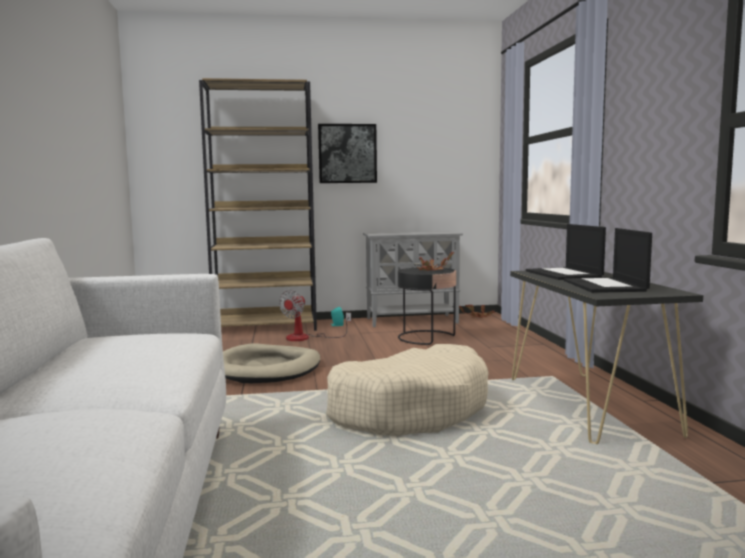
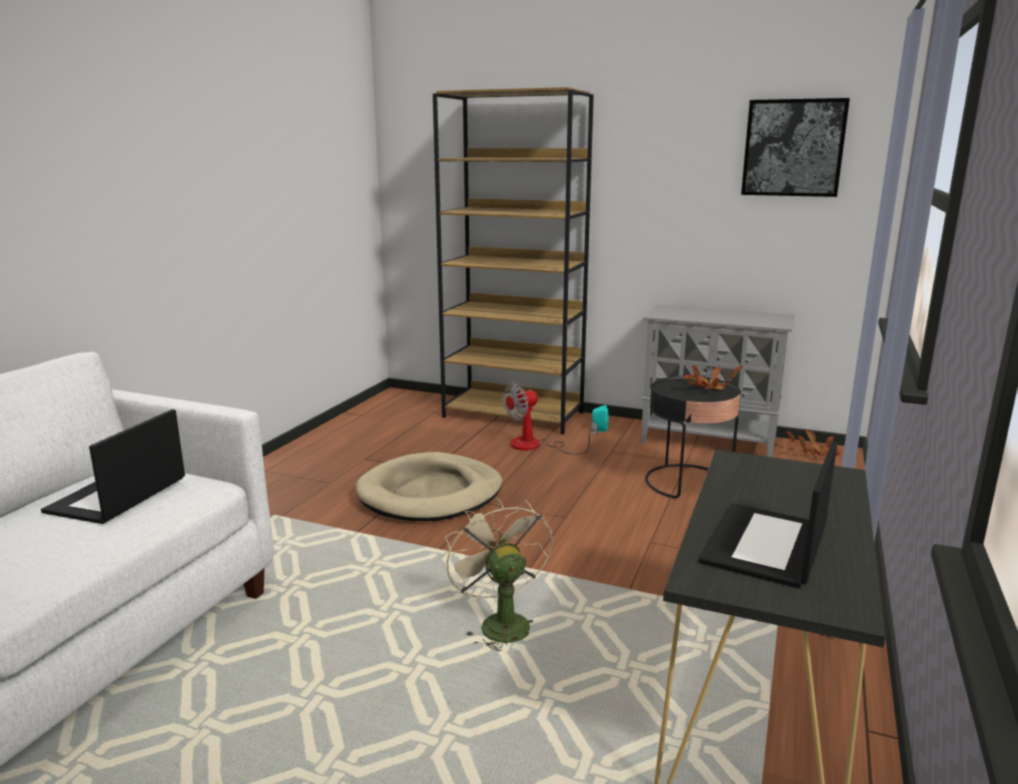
camera: 30 degrees right, 10 degrees up
(347, 153) = (645, 187): picture -> picture (793, 148)
(409, 410) = (499, 622): beige dog bed -> beige fan
(564, 274) = (776, 483): laptop -> laptop (117, 496)

